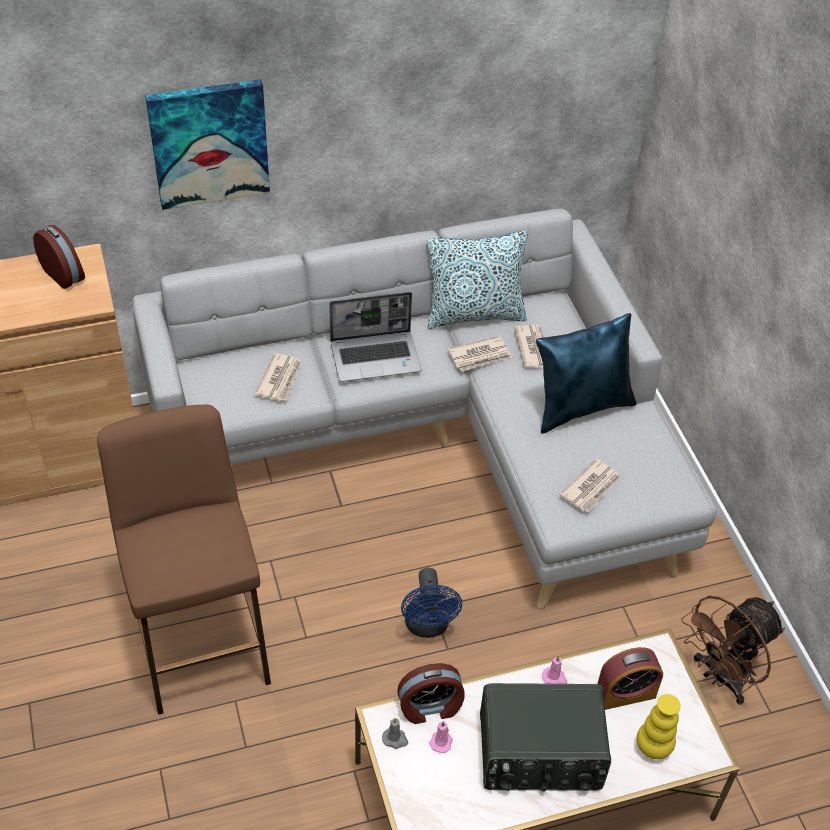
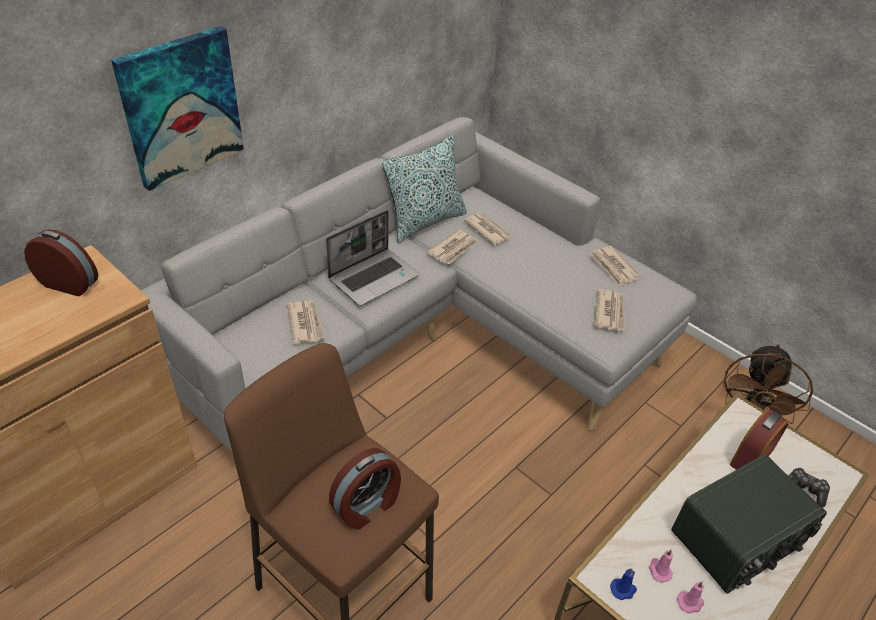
camera: 30 degrees left, 5 degrees down
(395, 739) = (623, 589): grey candle -> blue candle
(428, 626) = (523, 484): blue fan -> none
(430, 708) = (628, 545): alarm clock -> alarm clock (367, 505)
(554, 678) = (695, 470): pink candle -> pink candle (690, 602)
(581, 406) = (553, 258): blue pillow -> none
(639, 442) = (613, 268): none -> newspaper
(653, 747) = (805, 489): yellow vase -> game controller

